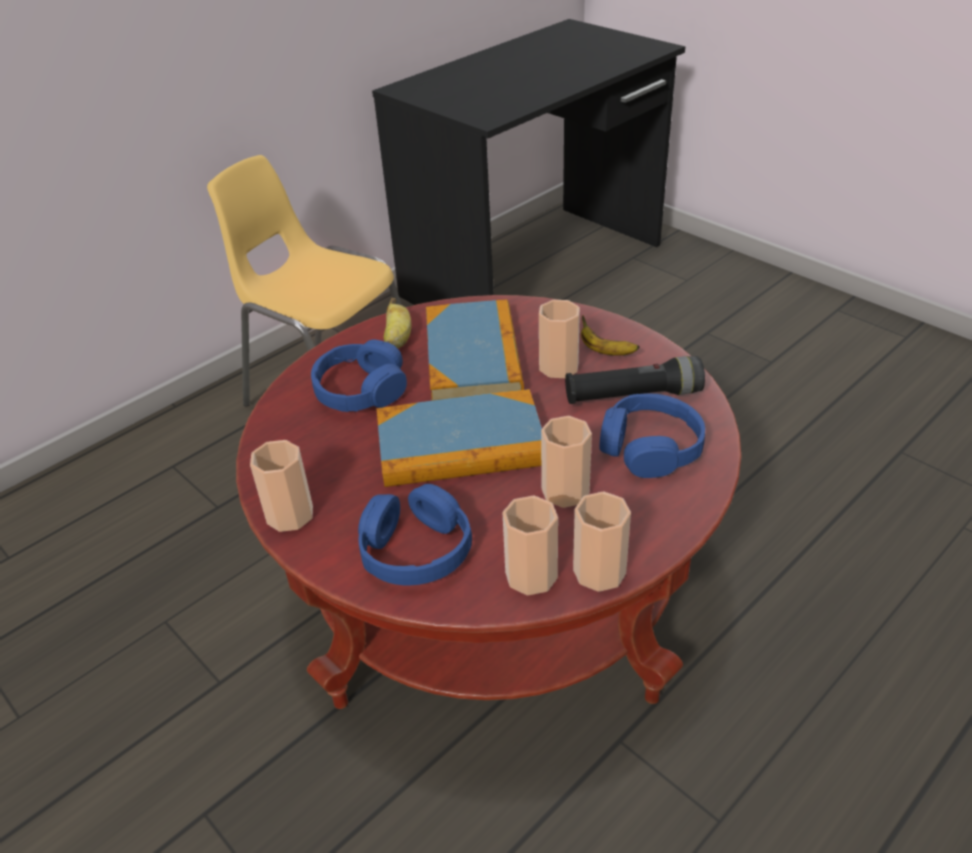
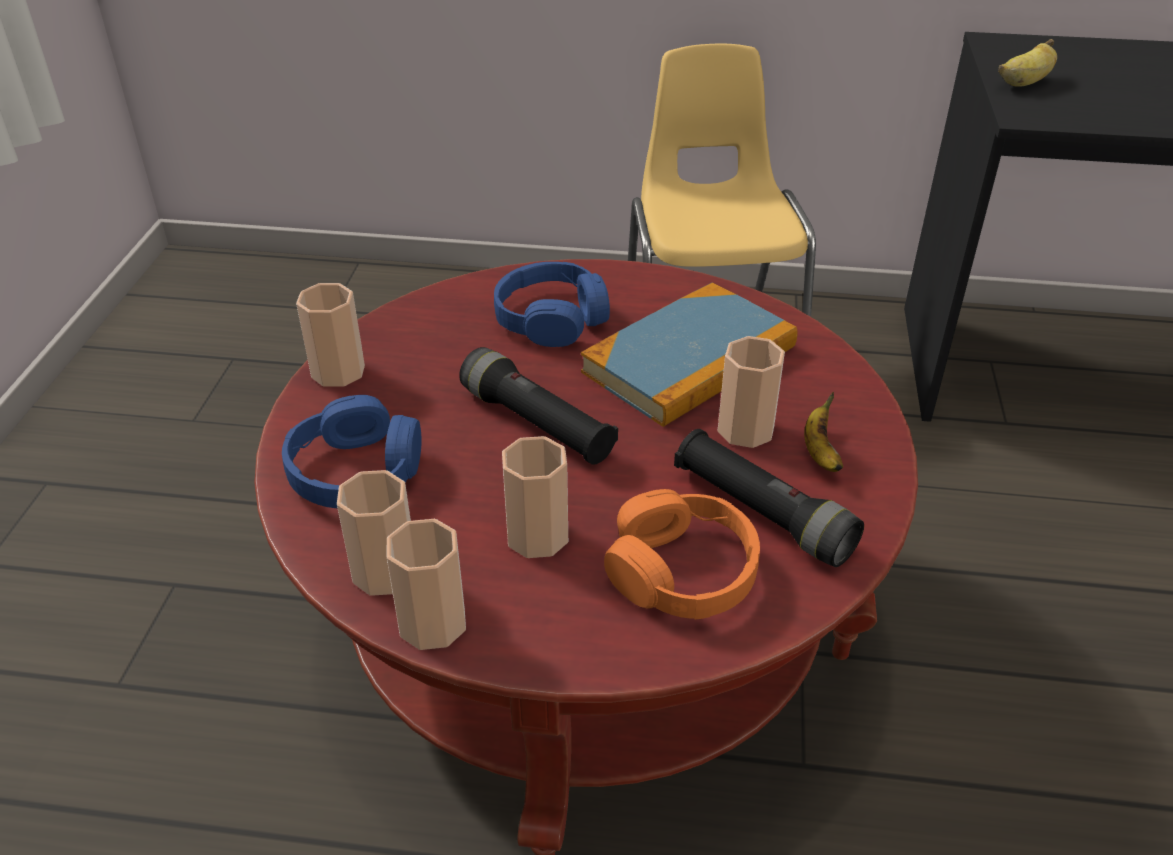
camera: 50 degrees right, 0 degrees up
(398, 339) = (656, 299): banana -> banana (1024, 83)
(460, 444) = (537, 424): book -> black flashlight
(650, 447) = (682, 572): blue headphones -> orange headphones

